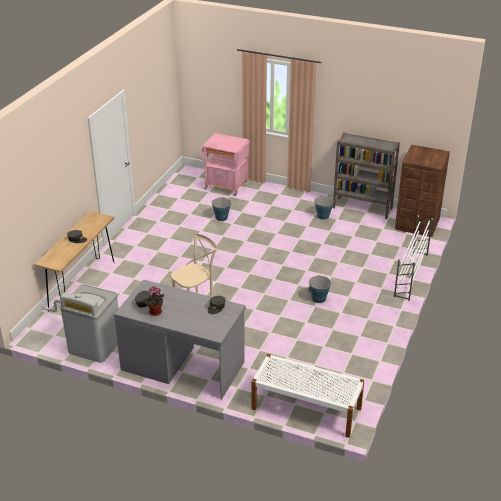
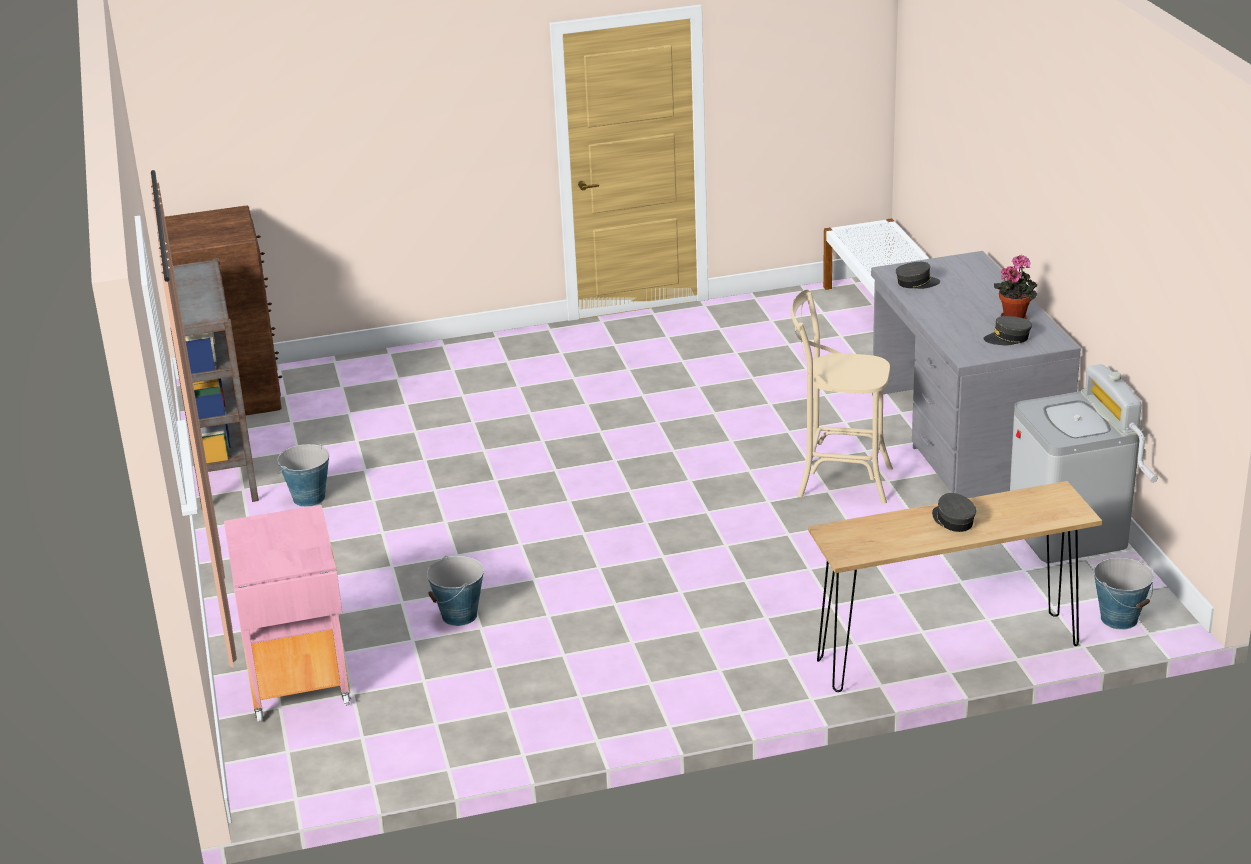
camera: 125 degrees left, 5 degrees down
(319, 298) = (616, 399): bucket -> bucket (1119, 618)
(410, 276) = (437, 349): white shoe rack -> none

